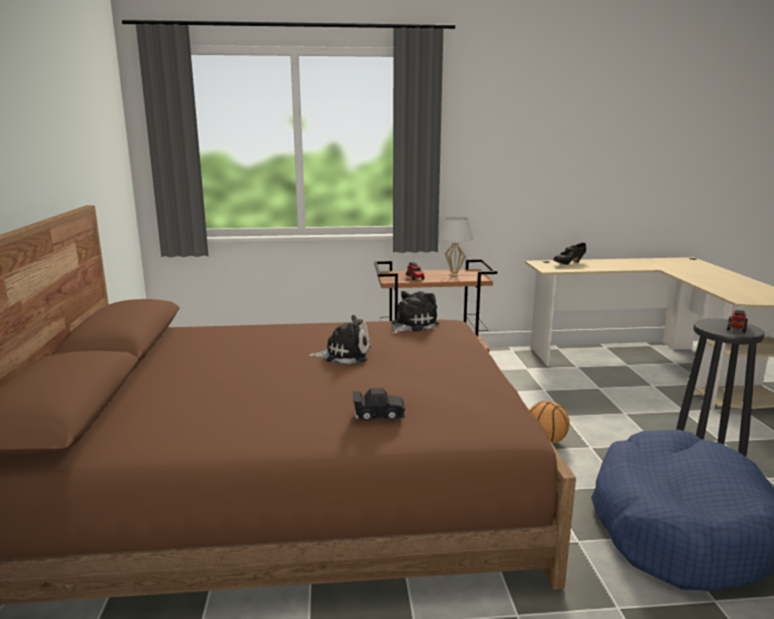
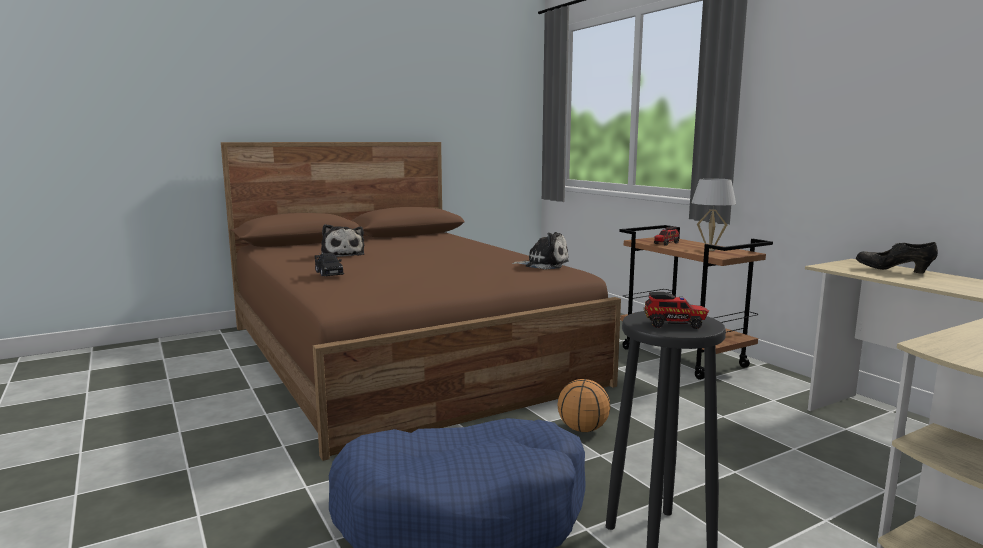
camera: 65 degrees right, 5 degrees down
(344, 354) = (444, 261): plush toy -> plush toy (342, 255)

